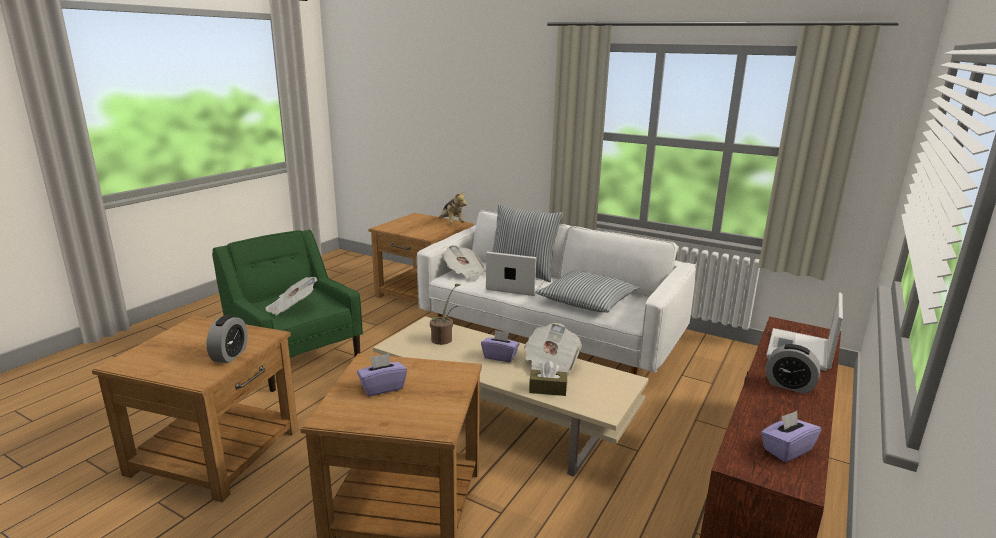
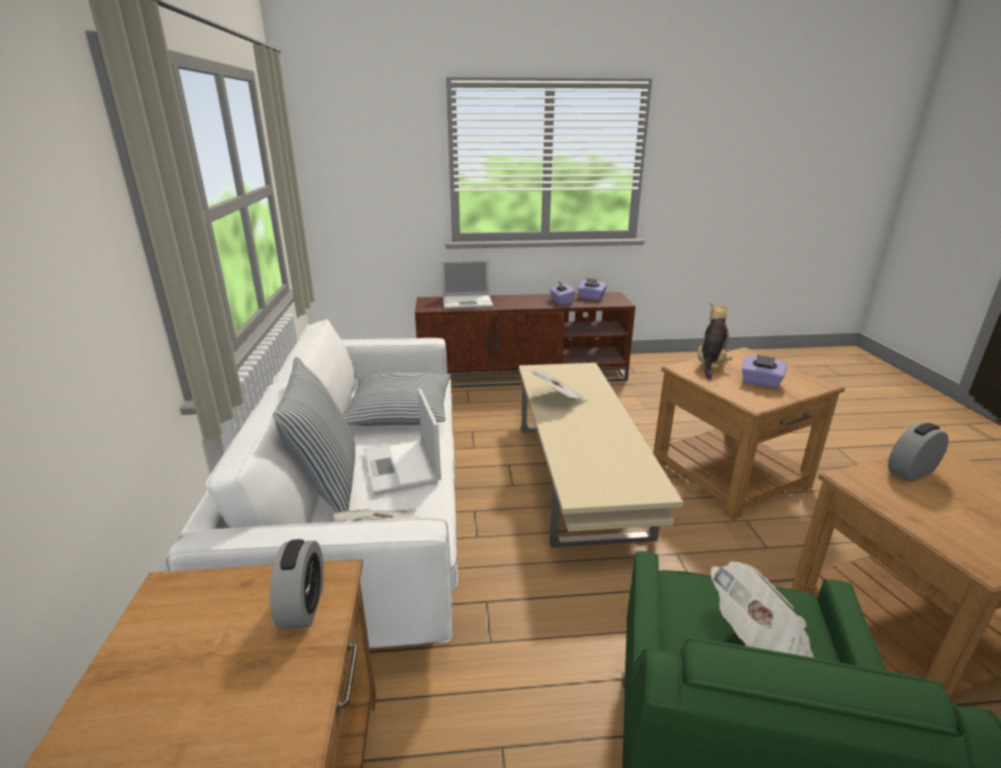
camera: 125 degrees left, 5 degrees up
(444, 338) = (594, 465): potted plant -> none
(451, 223) = (174, 603): plush toy -> plush toy (711, 364)
(500, 356) = (578, 423): purple tissue box -> purple tissue box (561, 302)
(547, 389) = (593, 390): brown tissue box -> none
(789, 385) = (523, 301): alarm clock -> alarm clock (303, 606)

